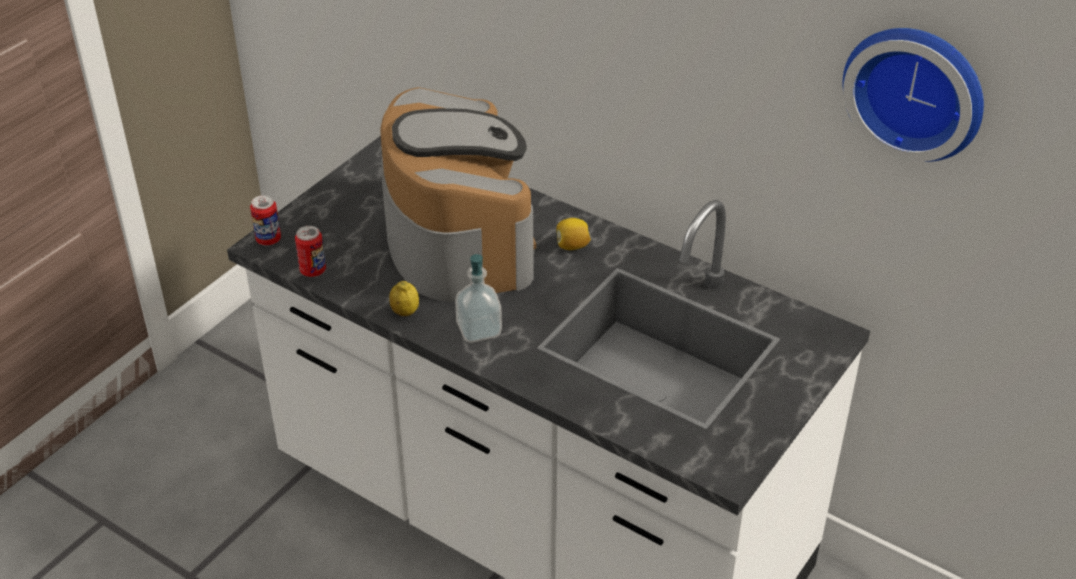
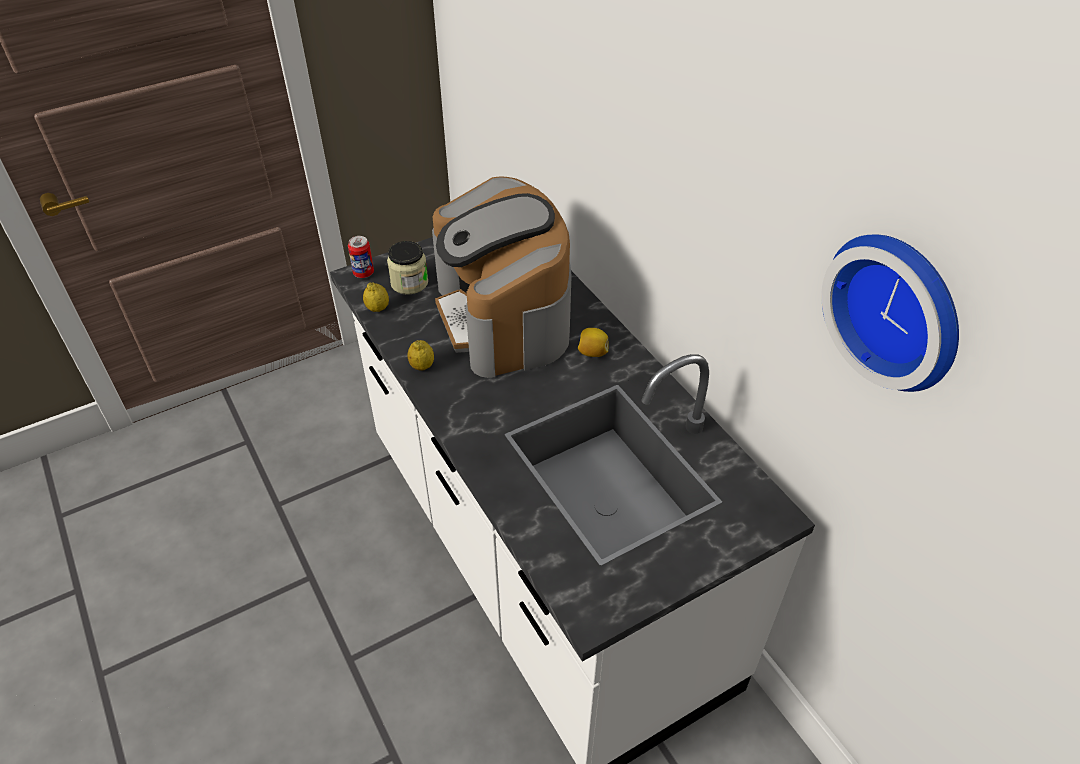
camera: 25 degrees right, 5 degrees up
(313, 270) = (377, 308): can -> lemon
(329, 235) = (409, 283): none -> jar
(458, 239) = (504, 317): coffee machine -> coffee machine turned 150 degrees clockwise
(479, 330) = (468, 402): soap dispenser -> none

